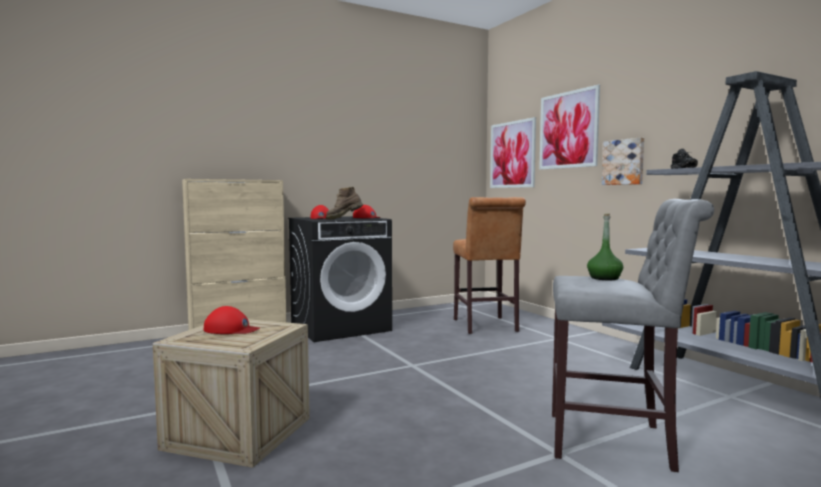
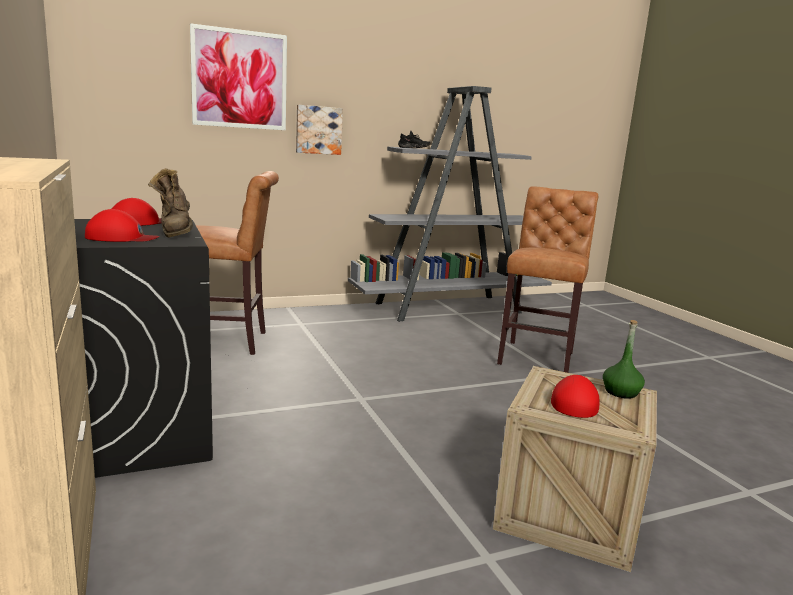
camera: 85 degrees left, 10 degrees up
(512, 154) = (127, 95): picture -> none
(604, 278) = (549, 249): green bottle -> green bottle (621, 392)
(616, 442) = (537, 357): grey stool -> brown stool

